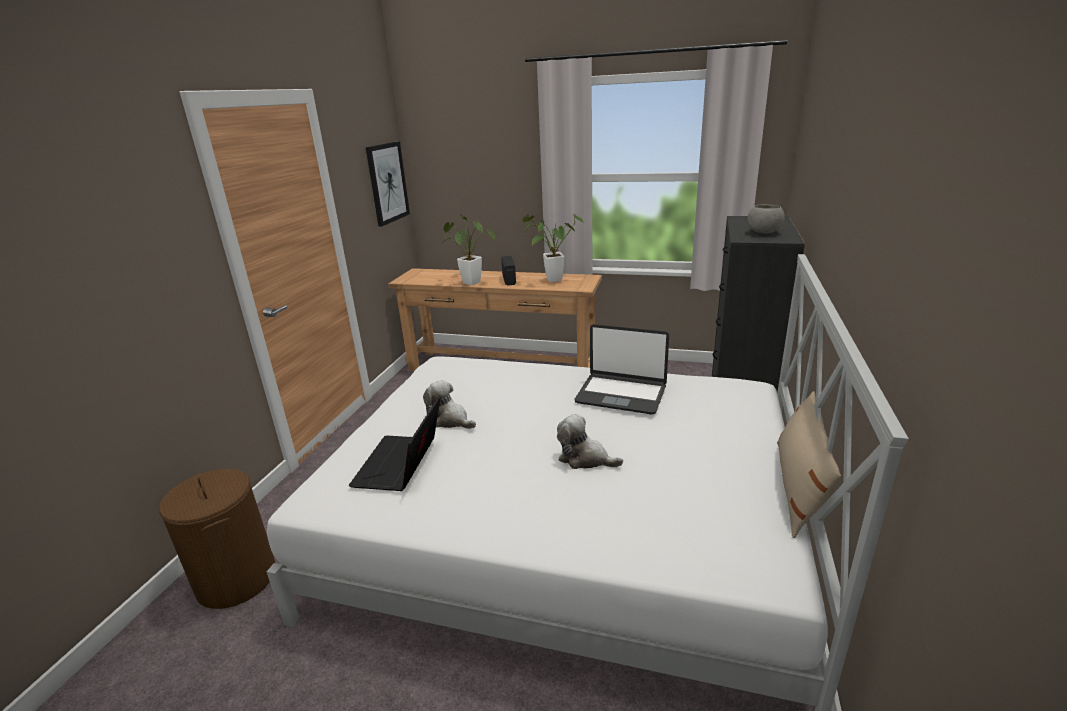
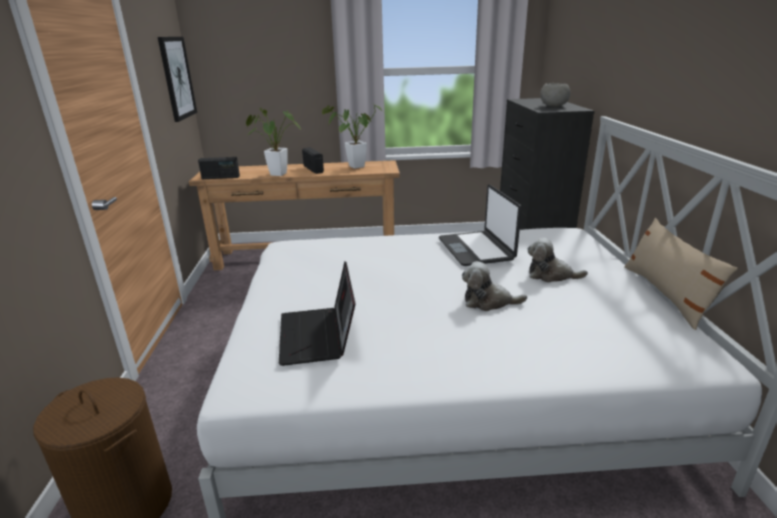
camera: 20 degrees left, 0 degrees up
(417, 282) = (220, 177): none -> radio
(450, 420) = (336, 291): plush toy -> plush toy (550, 275)
(621, 394) = (476, 249): laptop -> laptop turned 75 degrees clockwise

